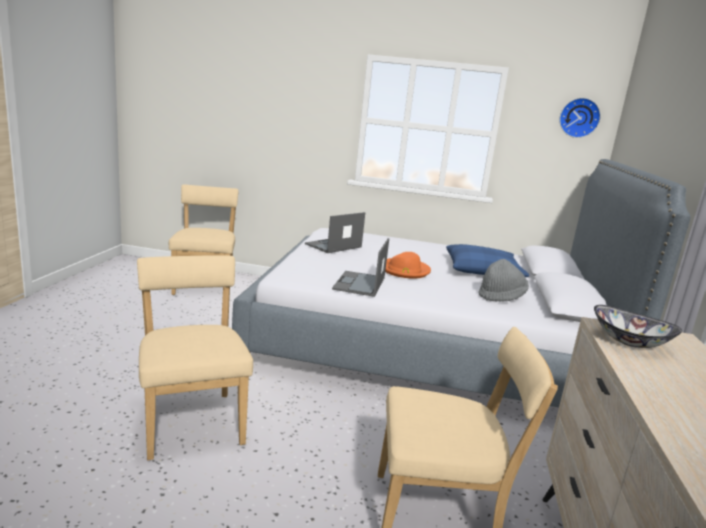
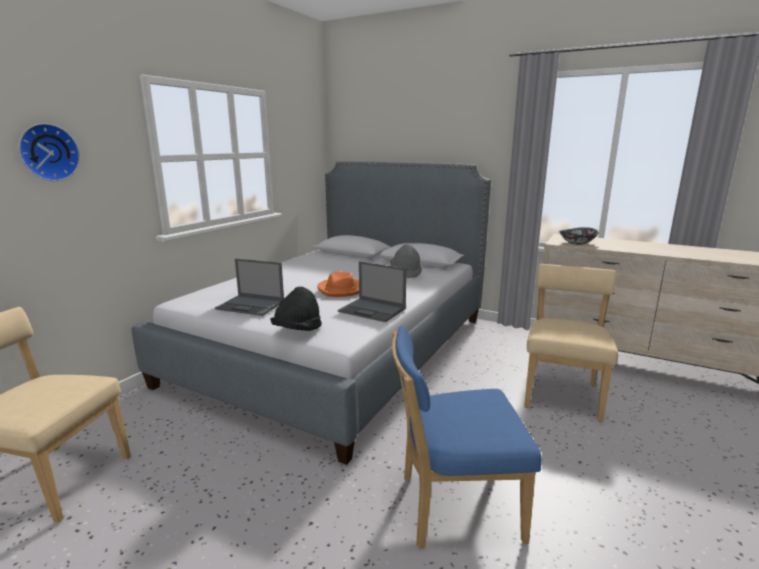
camera: 70 degrees left, 0 degrees up
(192, 421) = (453, 507): beige chair -> blue chair
(292, 262) = (297, 330): none -> black hat
(333, 246) = (251, 305): laptop -> laptop turned 45 degrees counterclockwise
(483, 271) = (348, 268): blue pillow -> none
(579, 117) = (309, 132): wall clock -> wall clock (48, 152)

